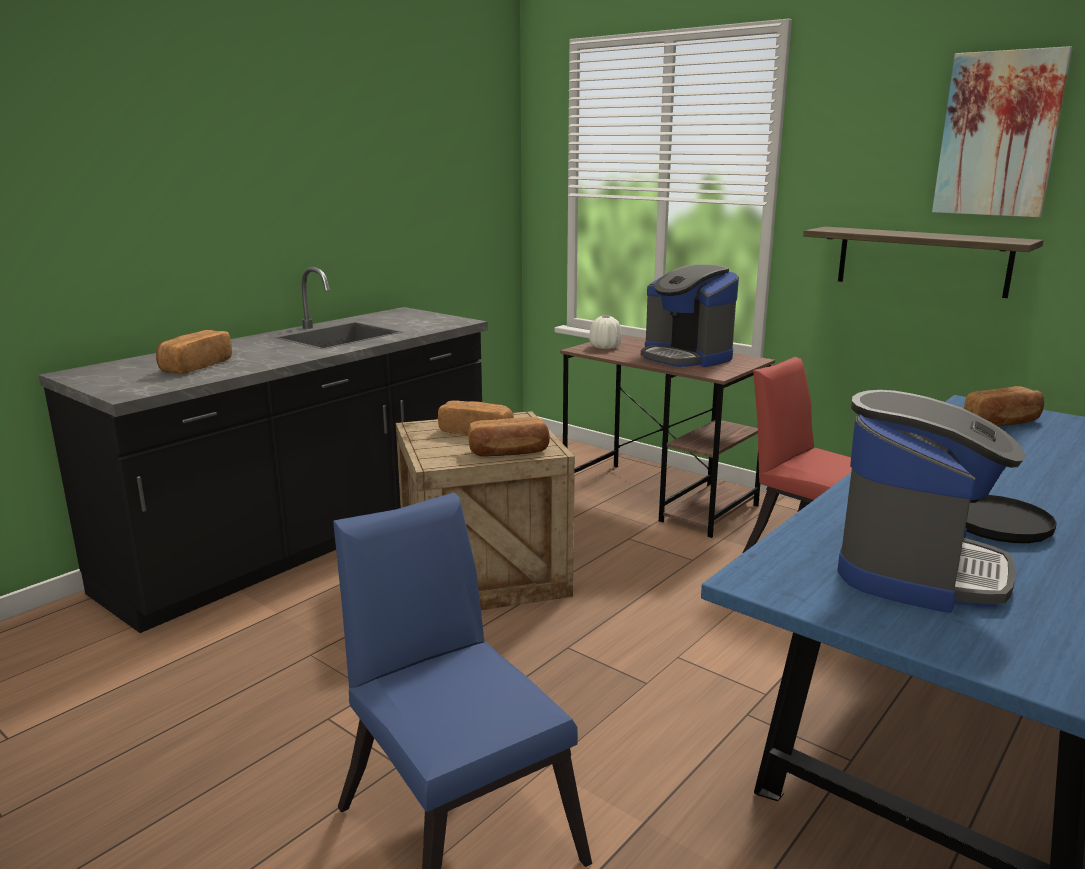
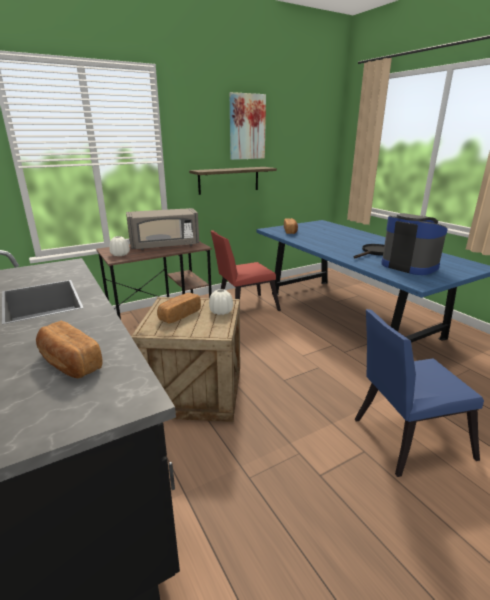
camera: 70 degrees left, 5 degrees up
(509, 452) = (221, 312): bread -> white vase
(686, 357) = (165, 245): coffee machine -> grey microwave

